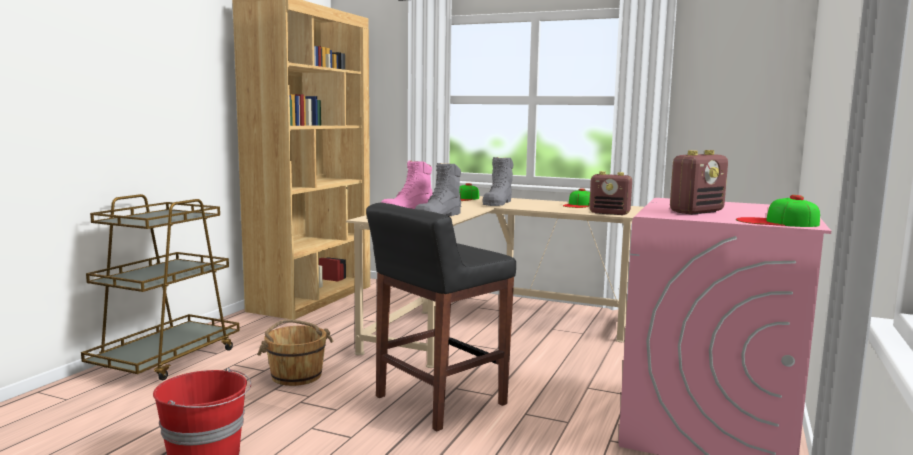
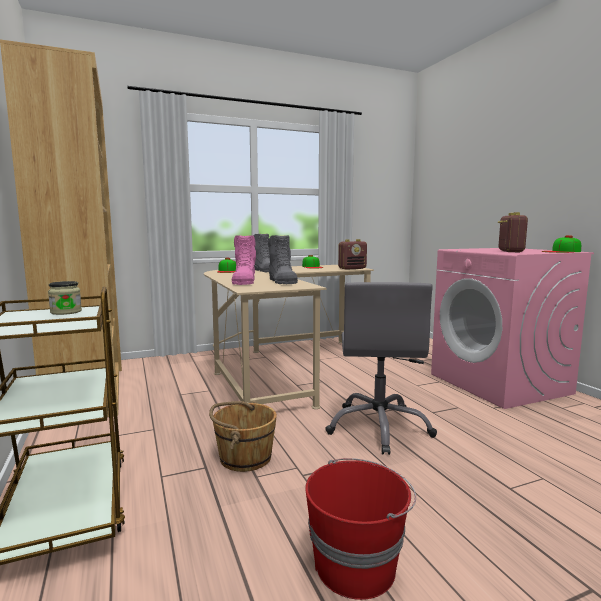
camera: 45 degrees left, 0 degrees up
(183, 215) = (66, 312): none -> jar
(438, 401) = (379, 427): black stool -> grey office chair

